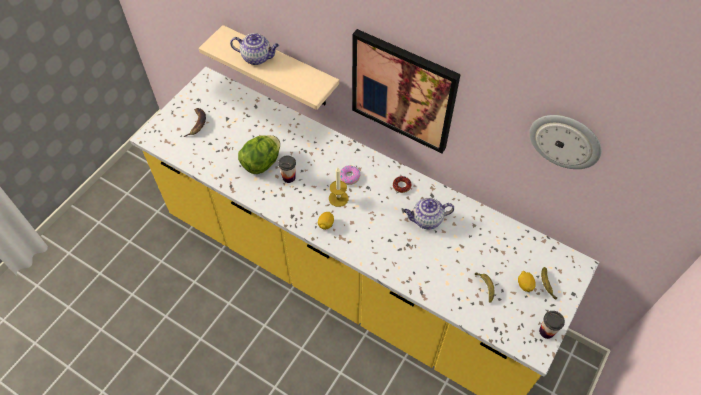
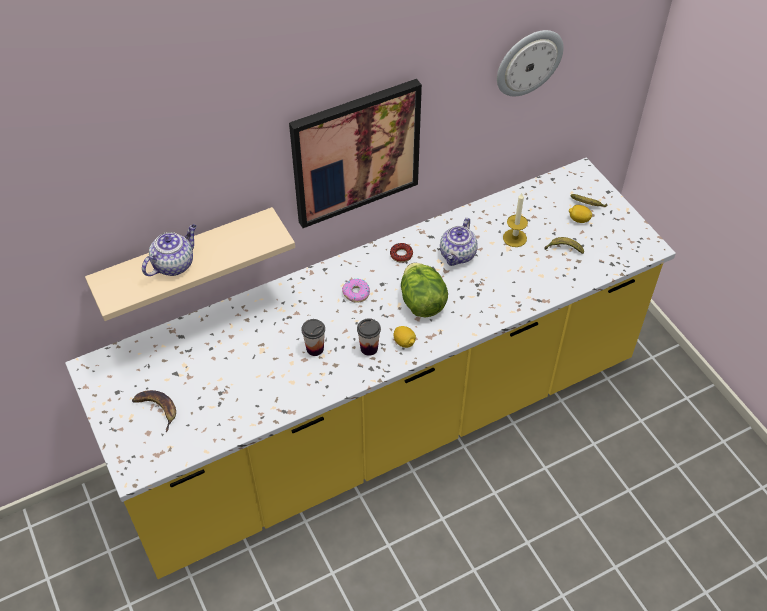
camera: 60 degrees left, 5 degrees down
(261, 163) = (274, 366): lettuce -> lettuce (422, 302)
(338, 198) = (377, 316): candle -> candle (514, 238)
(546, 331) = (635, 230): cup -> cup (369, 348)

